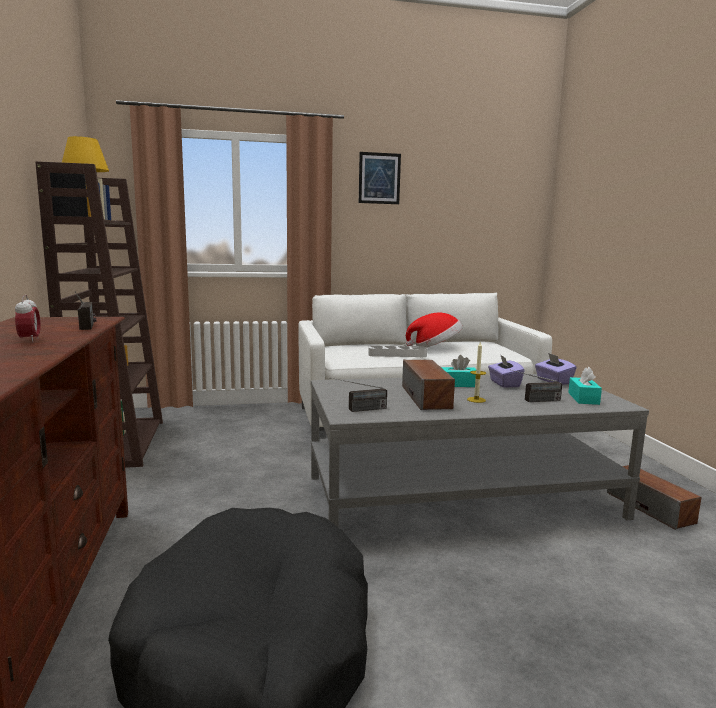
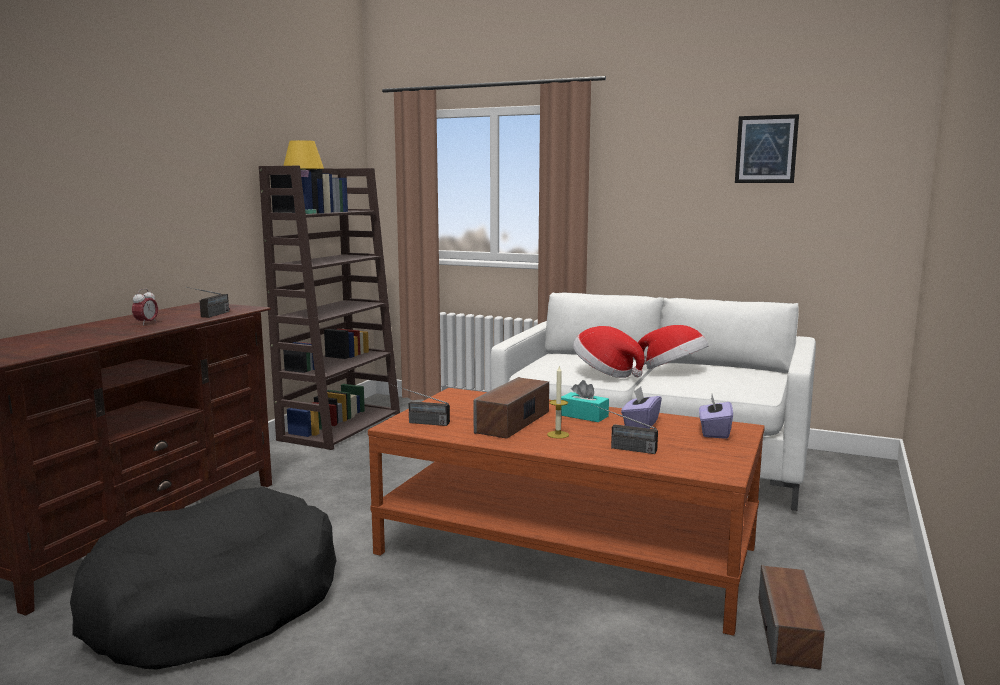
camera: 35 degrees right, 0 degrees up
(379, 178) = (657, 148): picture -> picture (766, 149)
(397, 355) = (605, 373): grey tray -> hat
(462, 497) = (566, 551): grey coffee table -> brown coffee table
(583, 398) = (692, 457): turquoise tissue box -> none

